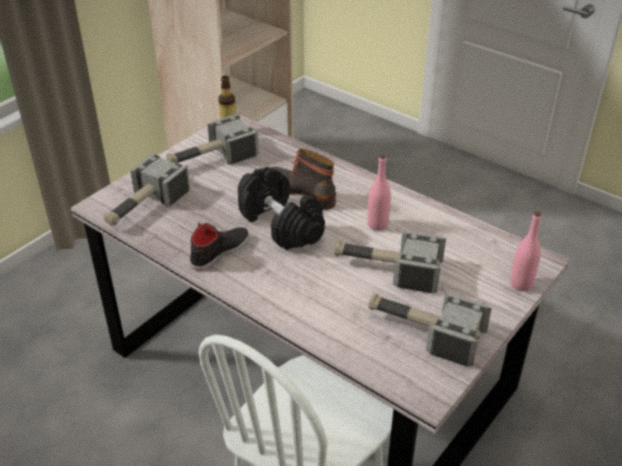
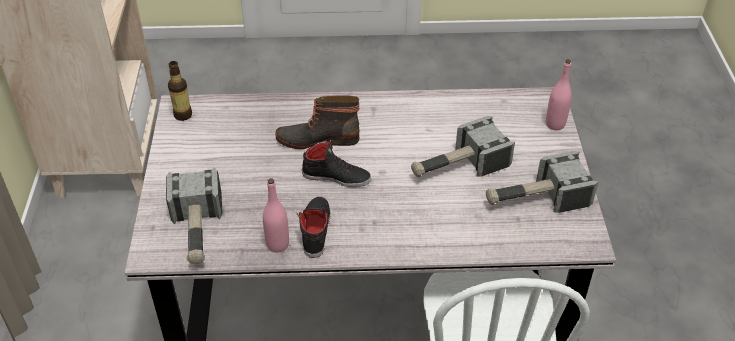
camera: 40 degrees left, 5 degrees up
(210, 159) = (201, 151): hammer -> none
(281, 224) = (336, 176): black dumbbell -> black shoe
(377, 225) = (410, 134): pink bottle -> pink bottle (277, 244)

